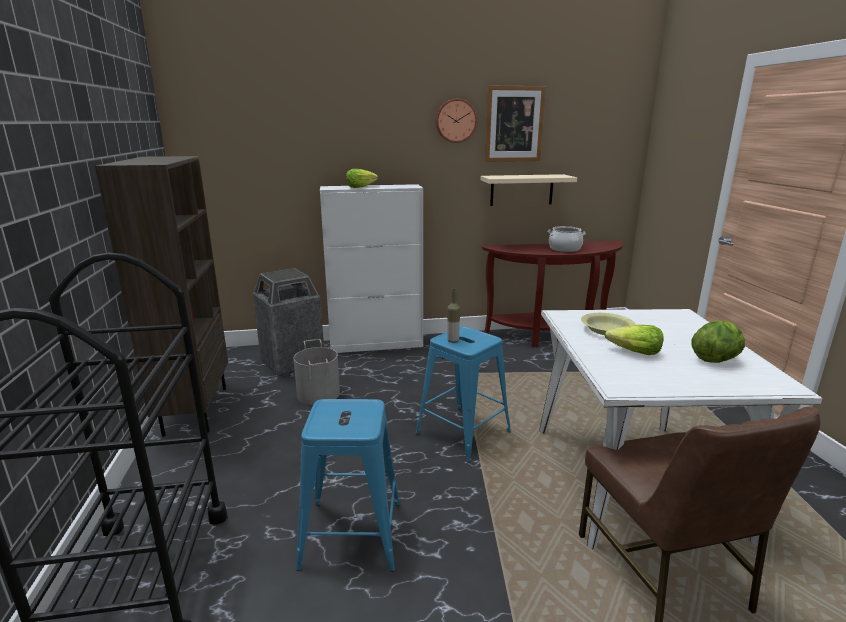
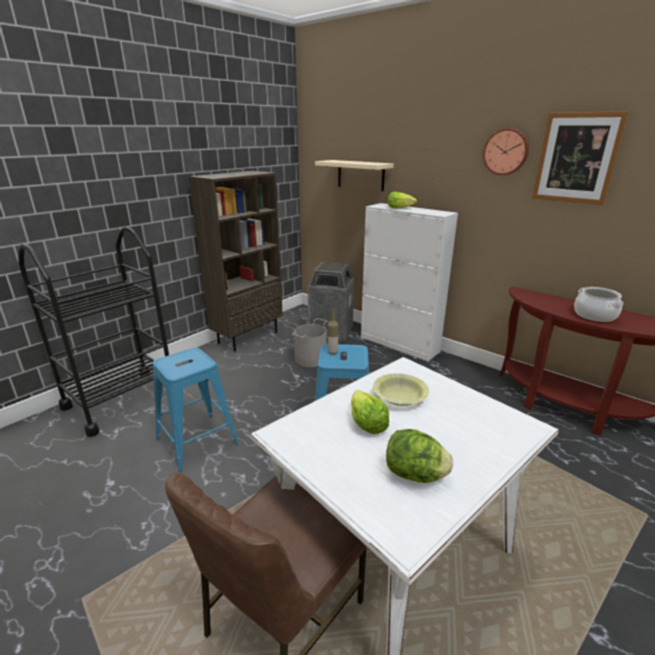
camera: 50 degrees right, 5 degrees up
(521, 190) = (573, 236): beige shelf -> beige shelf (360, 175)

